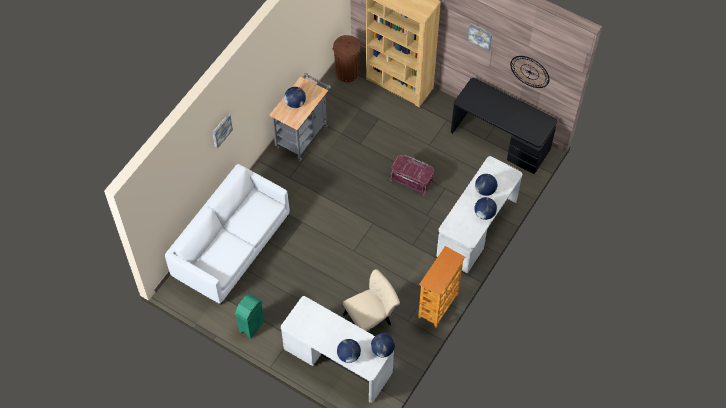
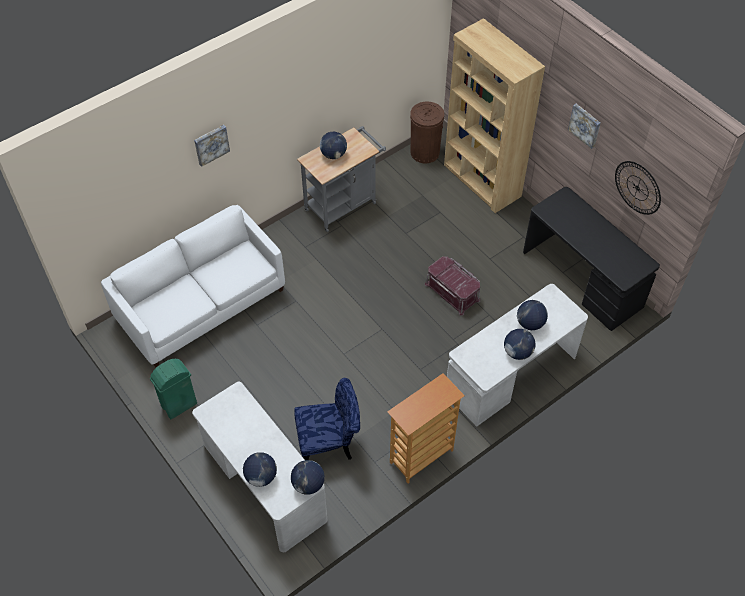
camera: 20 degrees right, 5 degrees down
(371, 318) = (329, 444): beige chair -> blue chair

